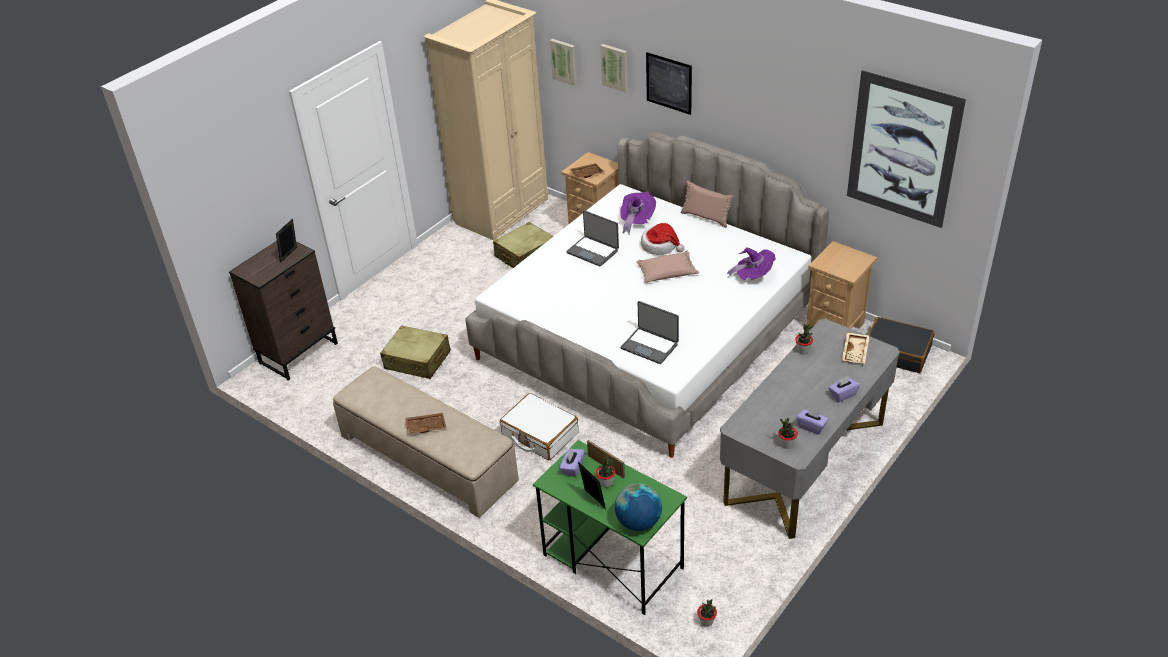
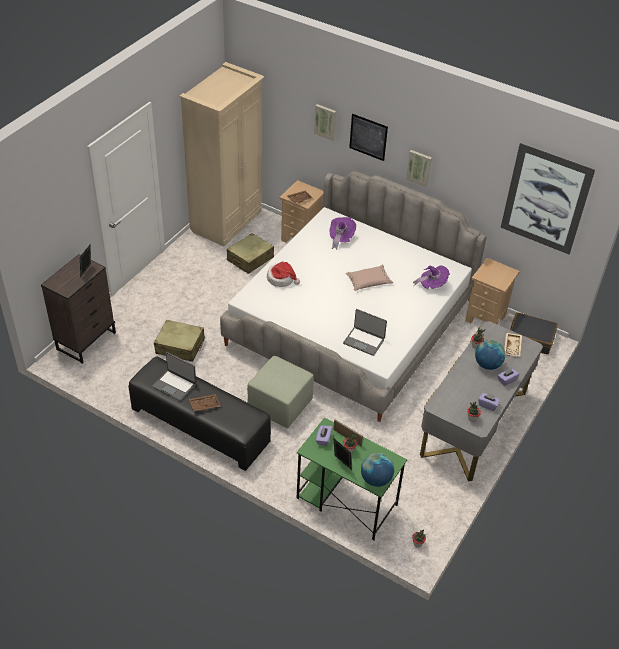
camera: 10 degrees left, 5 degrees up
(426, 457) = (199, 425): beige bench -> black bench
(539, 434) = (281, 405): white suitcase -> green ottoman
(564, 61) = (283, 113): picture -> picture (419, 167)
(593, 251) = (312, 264): laptop -> laptop (174, 385)
(660, 246) = (361, 259): hat -> hat (281, 279)
(706, 217) = (392, 236): beige pillow -> none
(817, 374) = (487, 364): none -> globe

